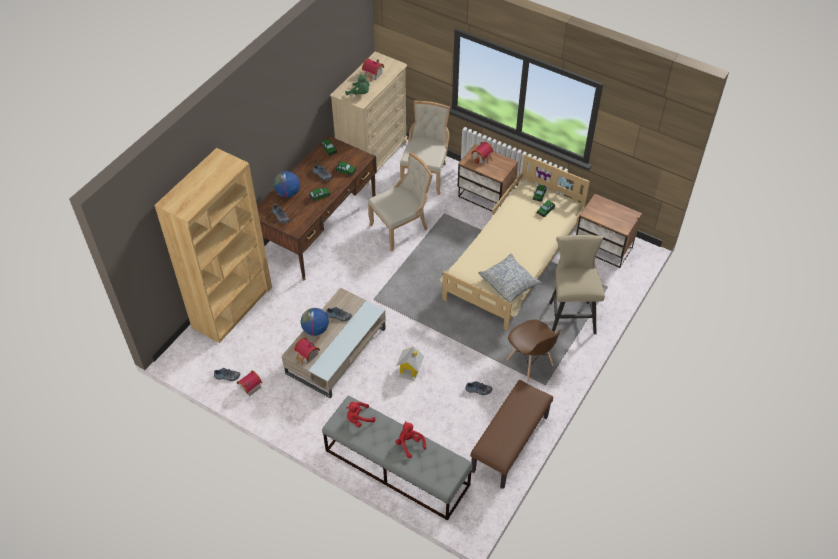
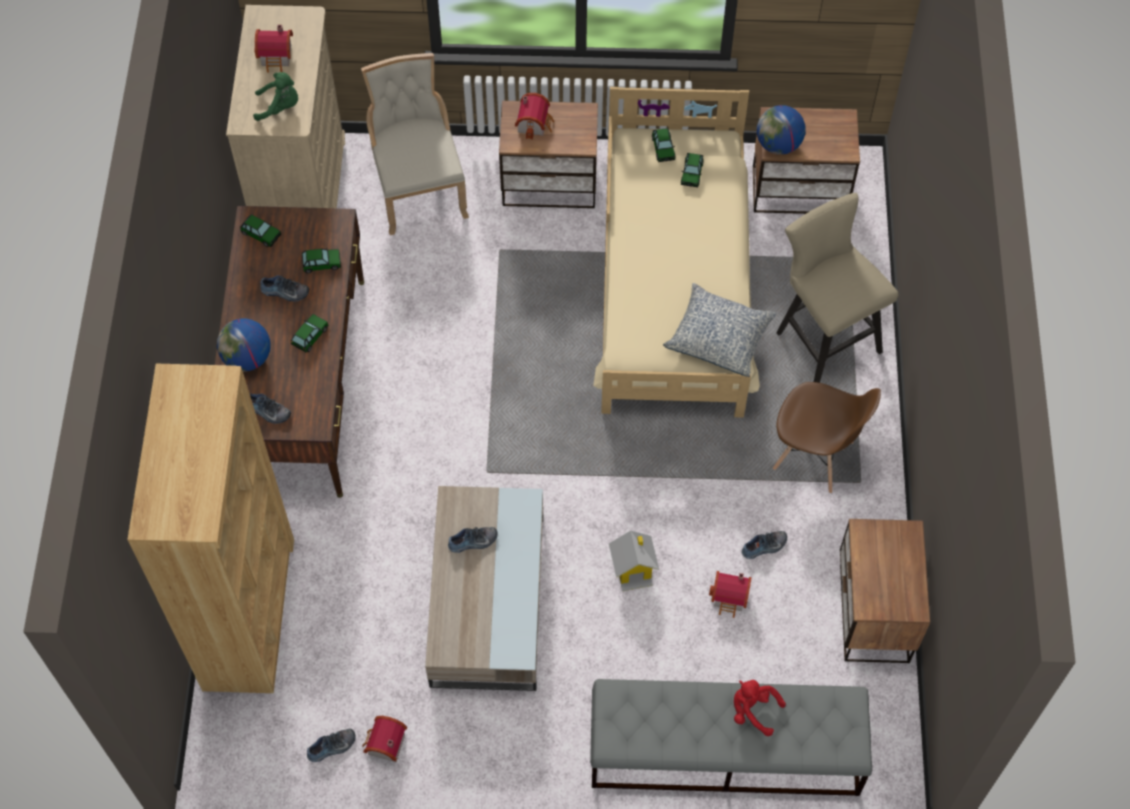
camera: 30 degrees left, 10 degrees up
(307, 356) = (469, 643): toy house -> toy house (730, 598)
(315, 330) = (450, 587): globe -> globe (778, 145)
(359, 419) = (643, 712): red plush toy -> none
(401, 228) = (444, 312): beige chair -> none
(510, 444) = (872, 614): brown bench -> nightstand

